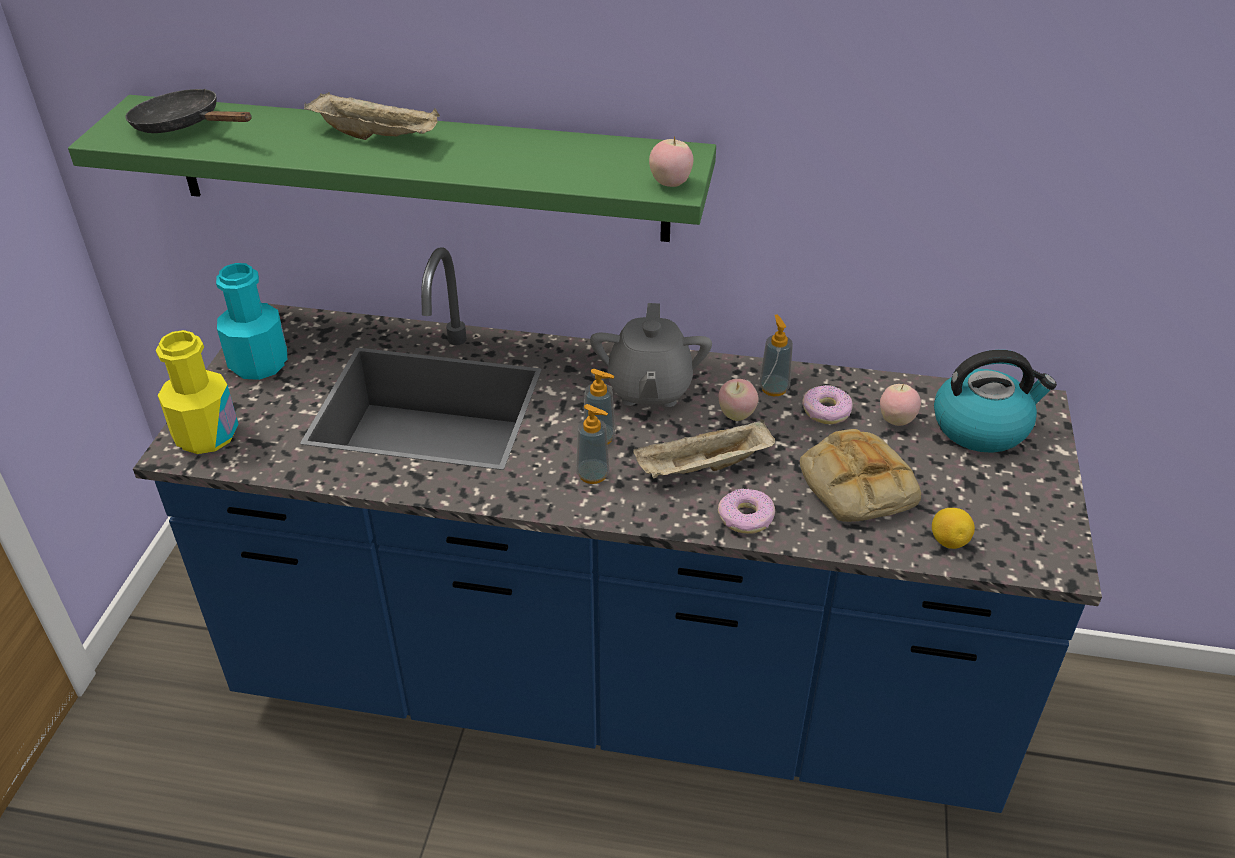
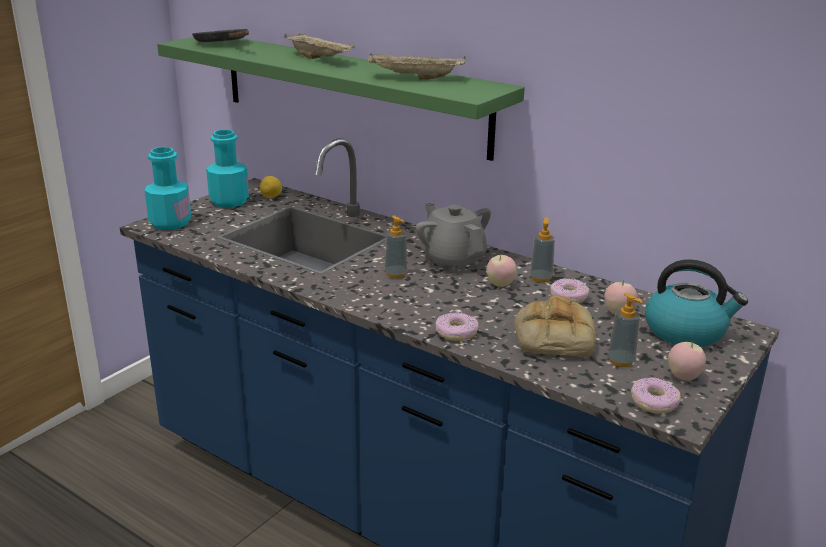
camera: 25 degrees right, 15 degrees down
(206, 435) = (170, 222): yellow bottle -> turquoise bottle
(593, 475) = (374, 289): soap dispenser -> soap dispenser (621, 361)
(649, 389) = (452, 260): grey teapot -> grey teapot turned 120 degrees clockwise
(670, 184) = (470, 94): apple -> apple (683, 377)
(703, 468) = (451, 303): beige tray -> beige tray (414, 78)
(948, 541) = (598, 382): lemon -> lemon (271, 197)
(1021, 551) = (654, 402): none -> donut

